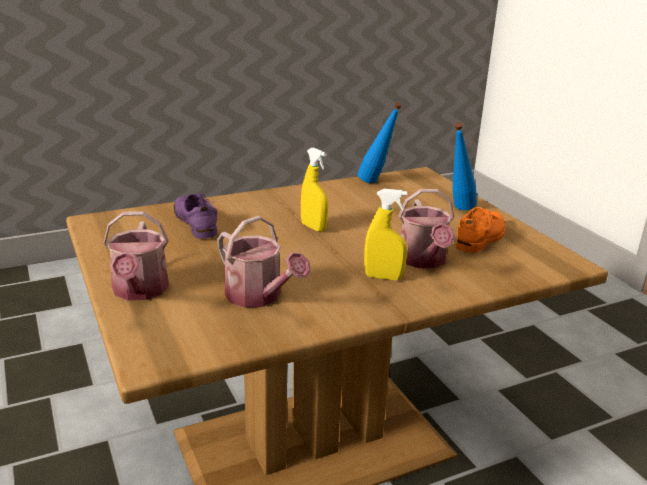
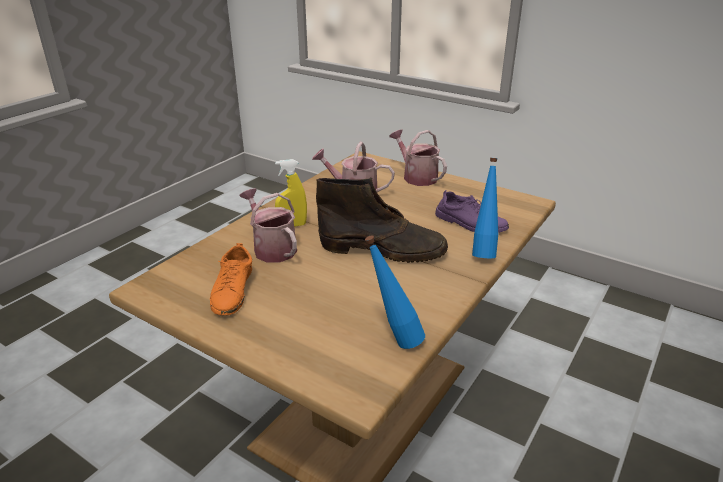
camera: 150 degrees right, 5 degrees up
(313, 227) = (383, 249): yellow spray bottle -> brown boot
(458, 210) = (271, 325): blue bottle -> blue bottle (483, 252)

